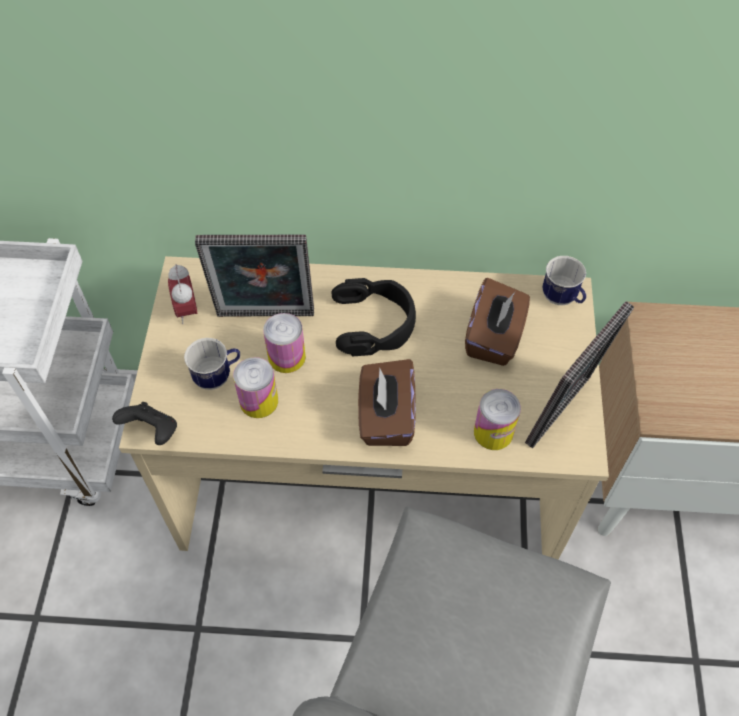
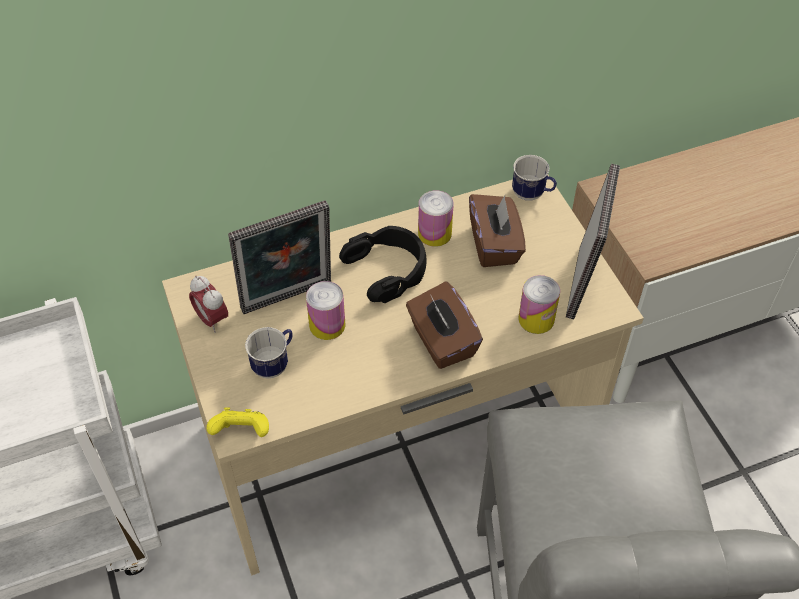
camera: 25 degrees left, 5 degrees down
(152, 431) = (242, 432): black game controller -> yellow game controller
(259, 401) = (324, 370): can -> can (434, 233)

